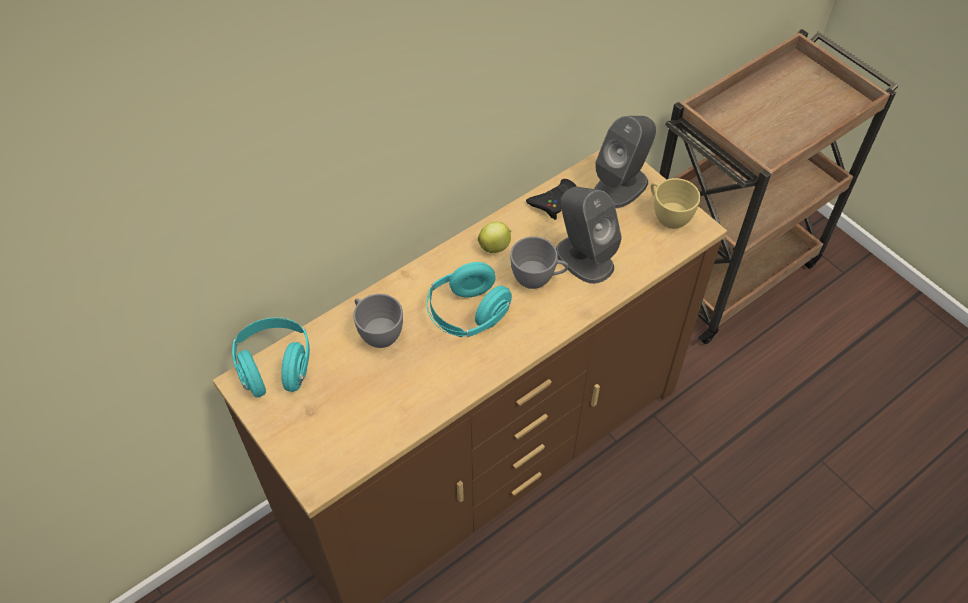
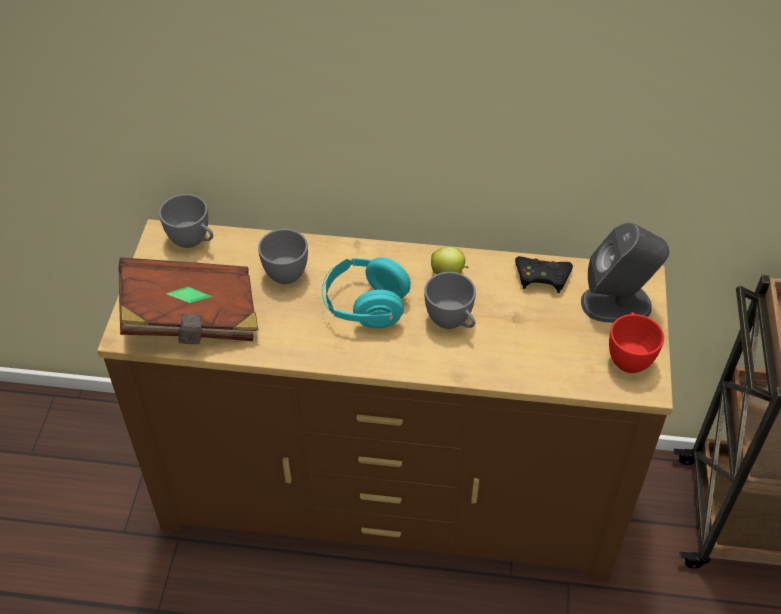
camera: 45 degrees right, 5 degrees down
(275, 367) = (193, 241): turquoise headphones -> grey cup
(354, 428) = (191, 320): none -> brown book
(583, 258) = (510, 334): grey speaker -> none
(667, 216) = (629, 356): yellow cup -> red cup

